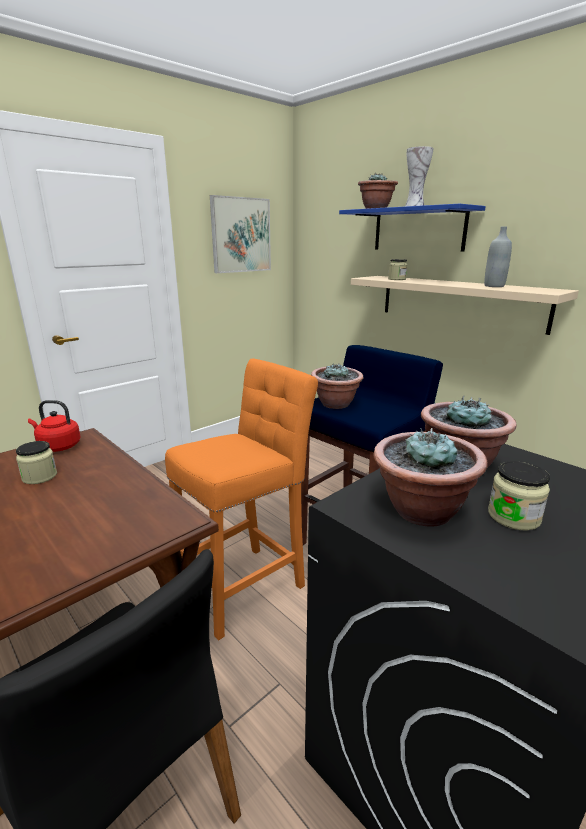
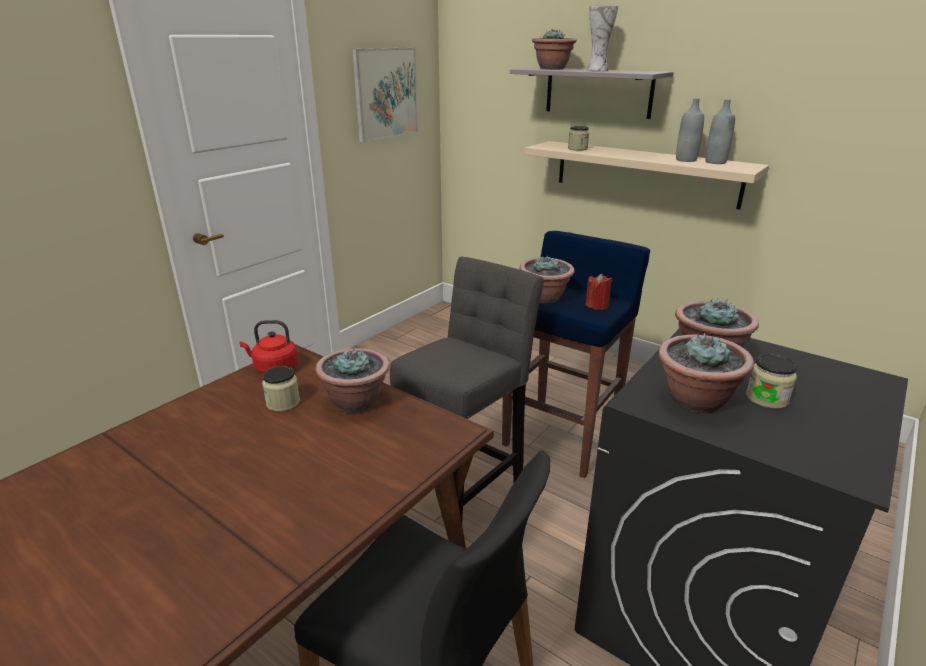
camera: 10 degrees left, 5 degrees up
(104, 482) = (356, 402): none -> potted plant
(247, 586) = (465, 493): orange stool -> grey stool
(383, 413) = (597, 305): none -> red candle
(418, 230) = (598, 92): blue shelf -> grey shelf
(523, 288) = (715, 162): none -> grey bottle

